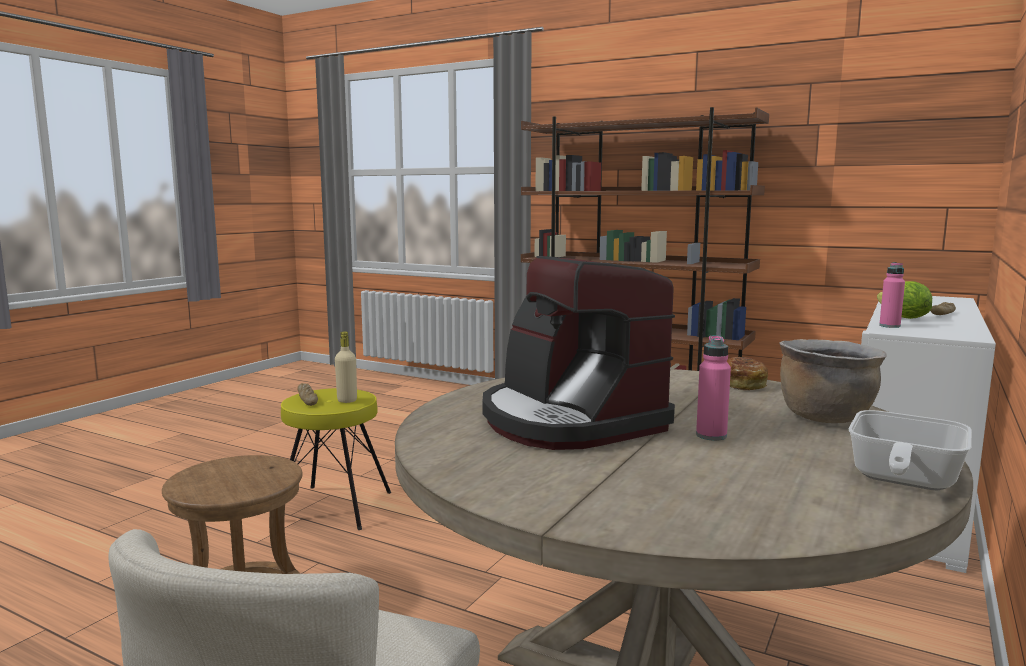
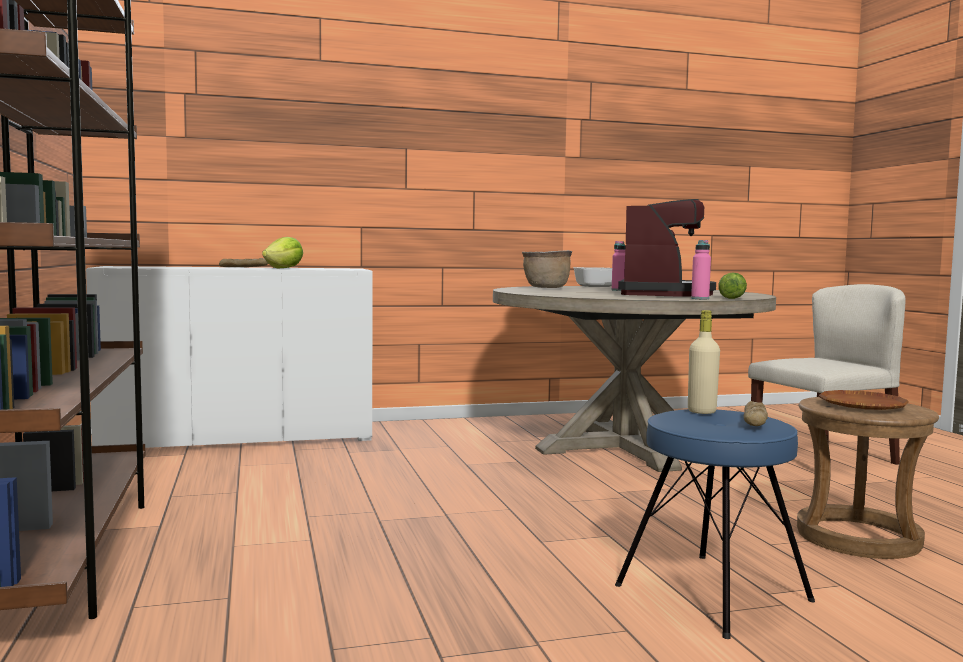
camera: 135 degrees left, 5 degrees down
(238, 476) = (862, 406): none -> brown plate
(335, 506) = (711, 592): yellow stool -> blue stool
(441, 422) = (733, 298): none -> lettuce
(744, 385) = (519, 290): bread -> none
(889, 326) = (332, 269): pink bottle -> pink bottle (700, 298)

